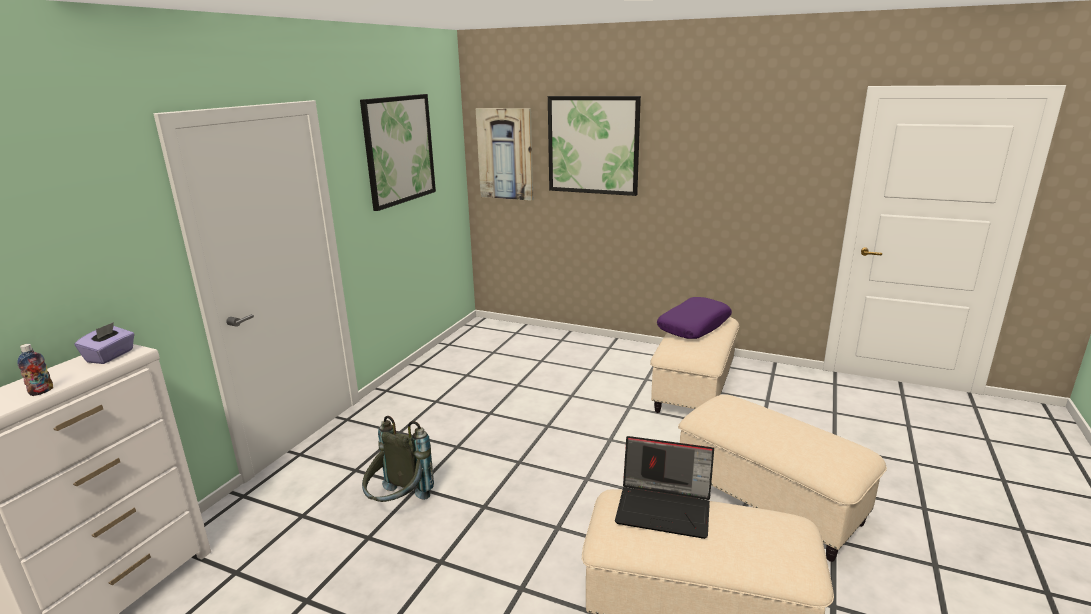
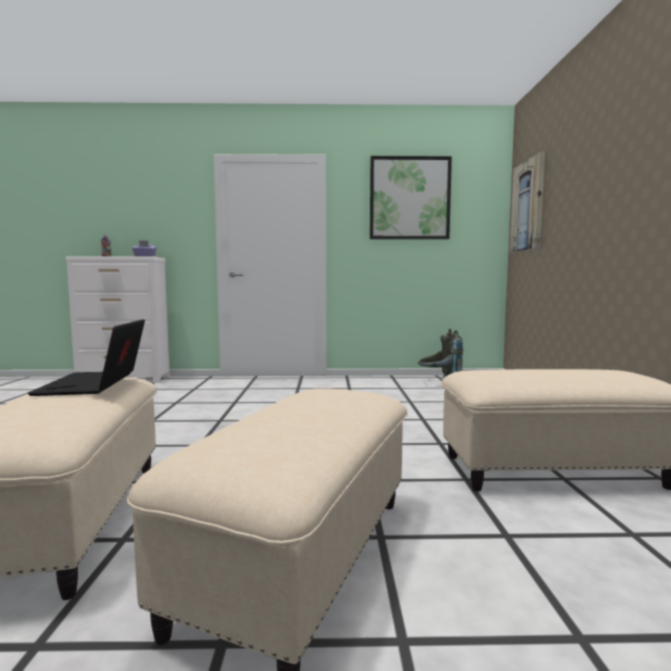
camera: 65 degrees right, 15 degrees down
(398, 505) = (213, 402): grey backpack -> grey backpack (439, 383)
(593, 145) = (583, 169): picture -> none
(693, 326) = (565, 370): purple pillow -> none

